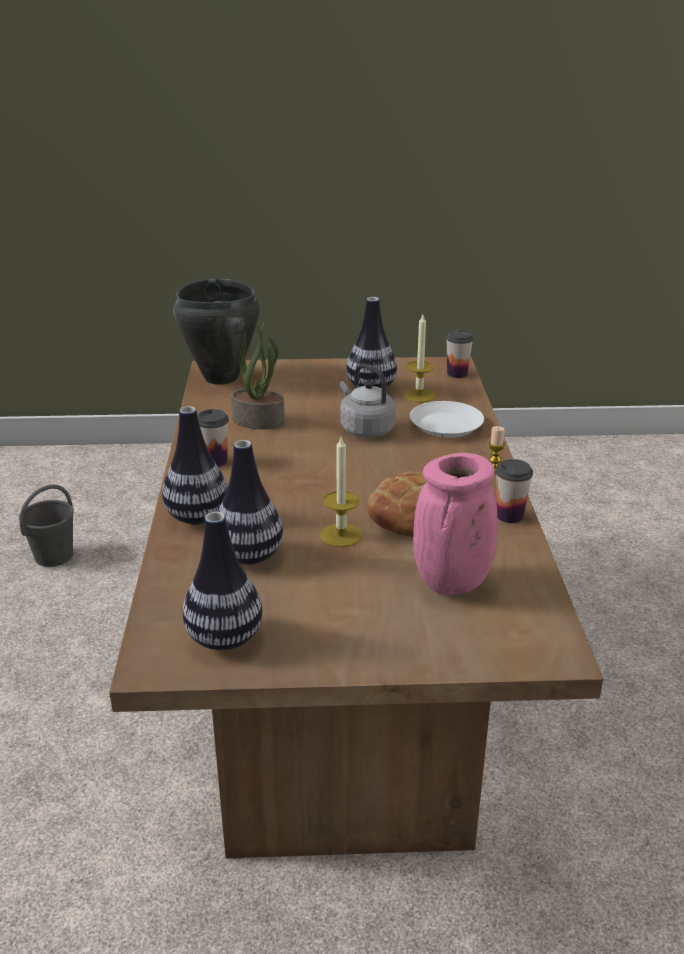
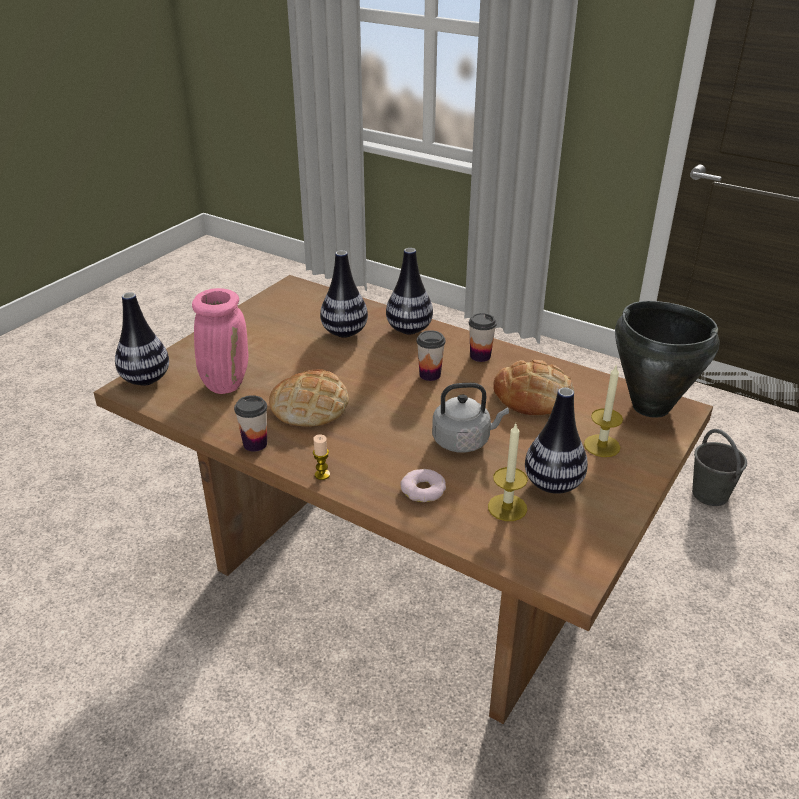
camera: 125 degrees right, 5 degrees up
(225, 638) = (284, 306): vase -> vase (146, 379)
(259, 421) = (533, 395): potted plant -> bread
(341, 535) = (325, 368): candle -> candle (602, 446)
(446, 426) = (423, 490): white plate -> donut
(457, 374) = (541, 568): cup -> cup (430, 375)

